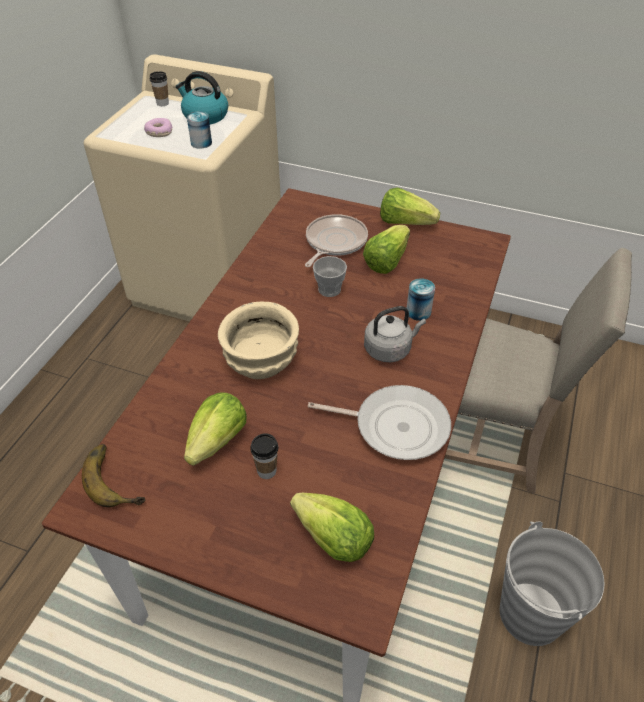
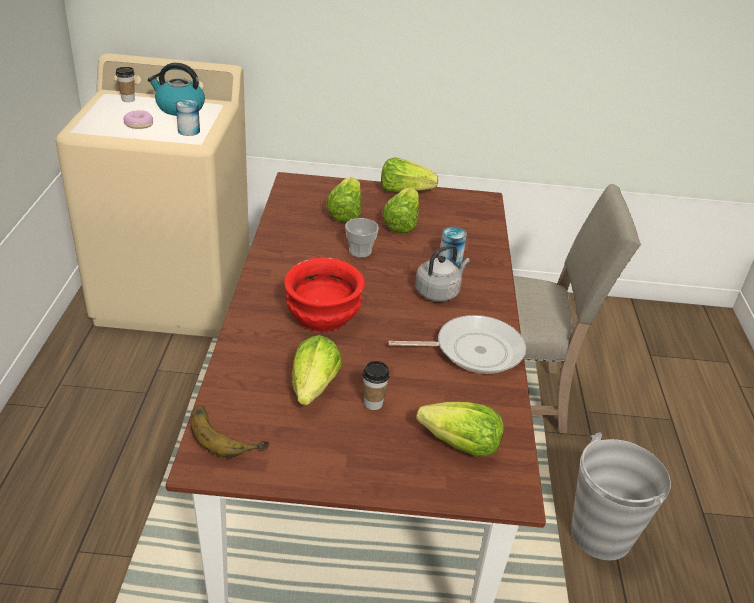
camera: 20 degrees left, 10 degrees down
(261, 361) = (323, 316): beige bowl -> red bowl
(334, 242) = (345, 212): frying pan -> lettuce

